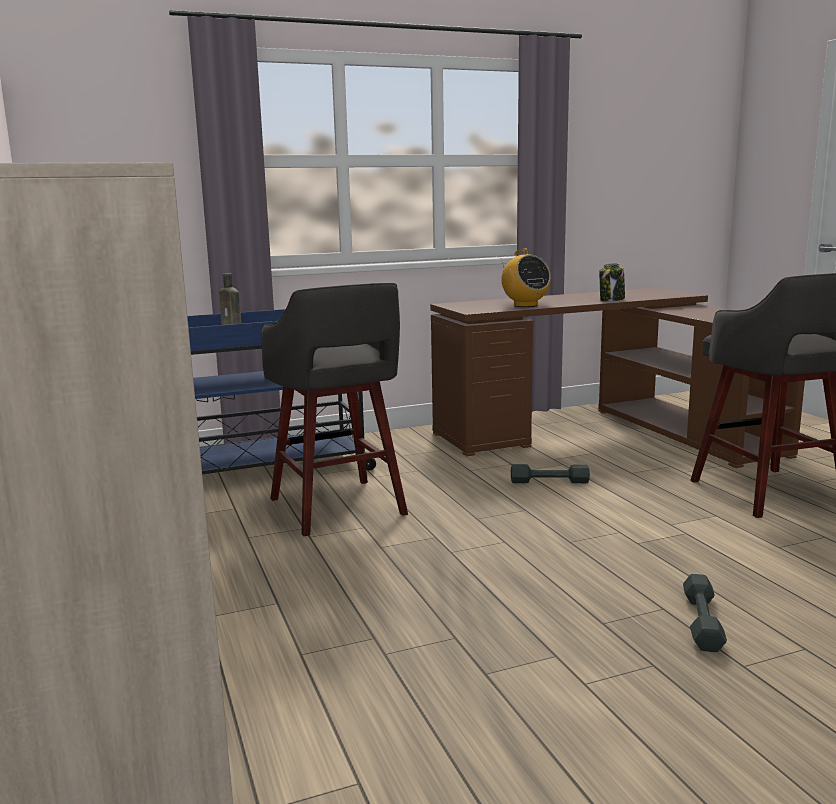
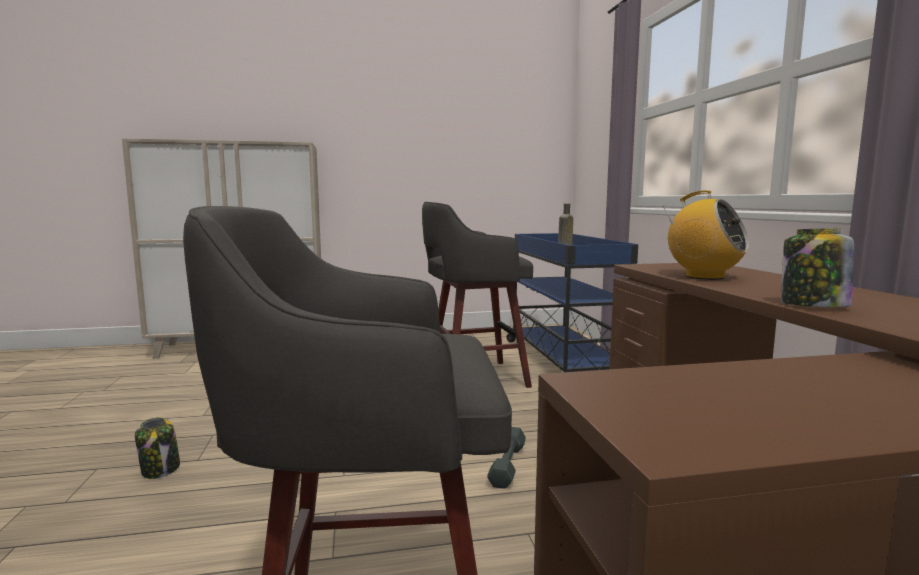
camera: 100 degrees right, 5 degrees down
(525, 305) = (703, 277): radio -> radio turned 120 degrees counterclockwise
(701, 621) = (160, 469): grey dumbbell -> jar

